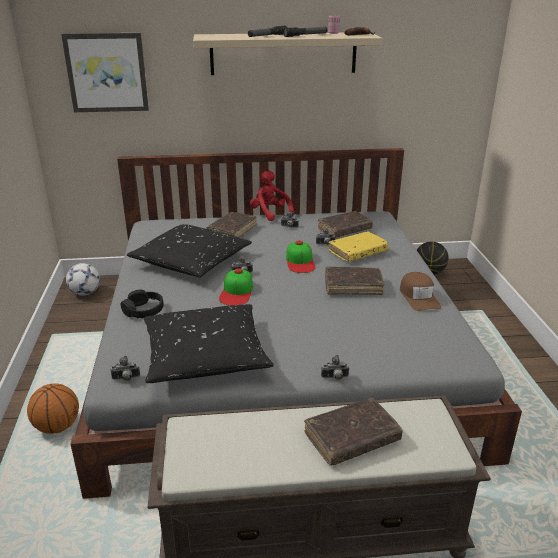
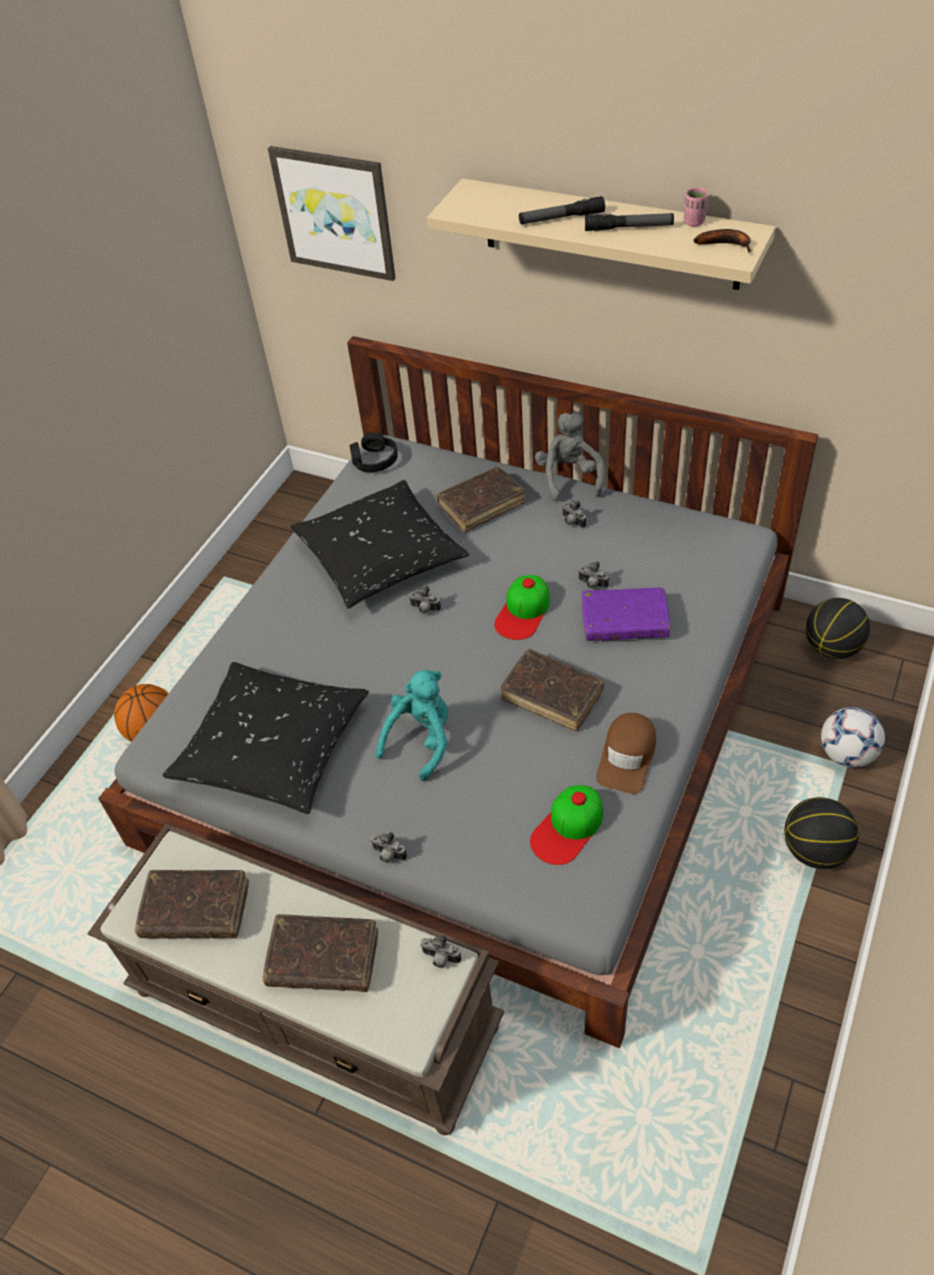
camera: 35 degrees right, 20 degrees up
(85, 293) = (301, 511): football -> football (846, 754)
(126, 379) = (168, 748): camera -> camera (440, 959)
(143, 311) = (259, 636): black headphones -> black headphones (374, 460)
(237, 292) = (389, 645): cap -> cap (568, 828)
(270, 213) = (569, 478): red plush toy -> grey plush toy
(299, 324) = (421, 740): none -> turquoise plush toy
(344, 229) = (650, 559): brown book -> brown book (196, 910)
(357, 252) = (624, 621): yellow book -> purple book
(504, 345) = (815, 851): none -> basketball

